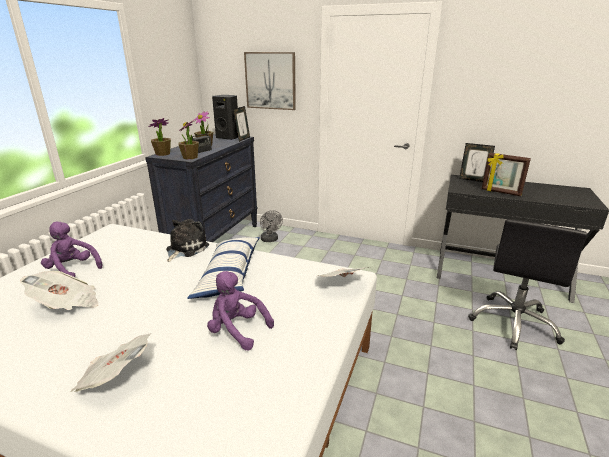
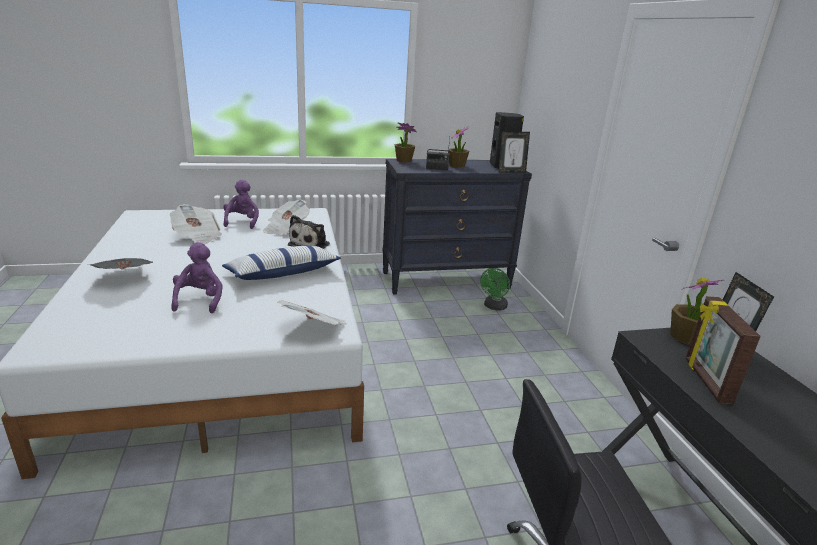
camera: 55 degrees right, 0 degrees up
(132, 252) = (286, 229): none -> newspaper
(185, 249) = (311, 244): plush toy -> plush toy turned 120 degrees clockwise
(190, 157) = (409, 169): potted plant -> potted plant (685, 337)
(270, 81) = (566, 105): picture -> none
(270, 240) = (494, 307): grey fan -> green fan

